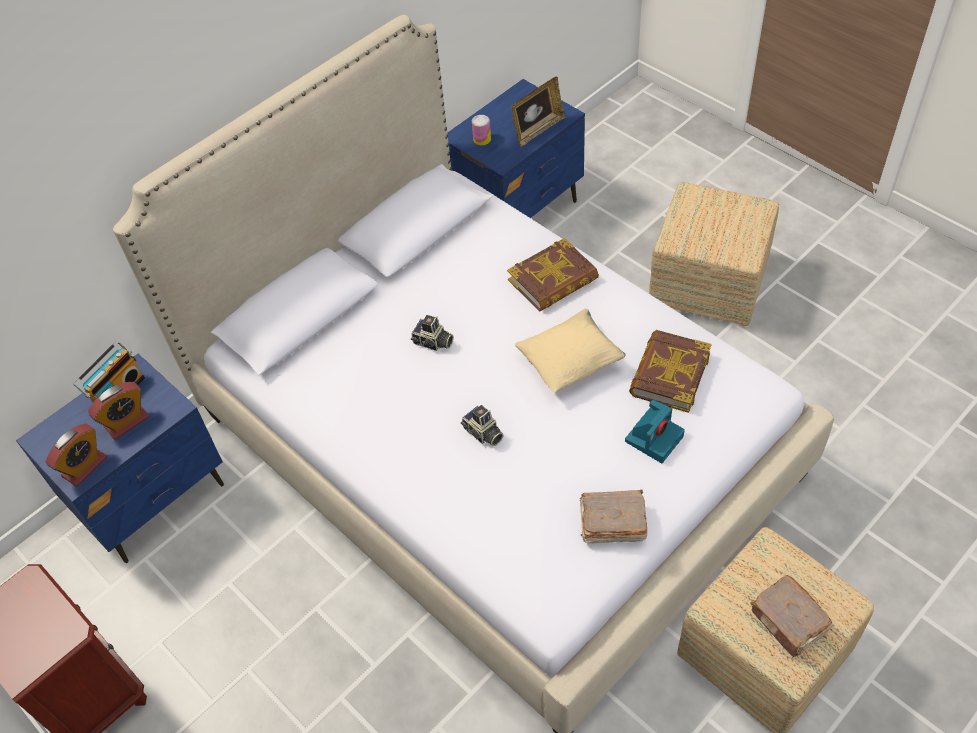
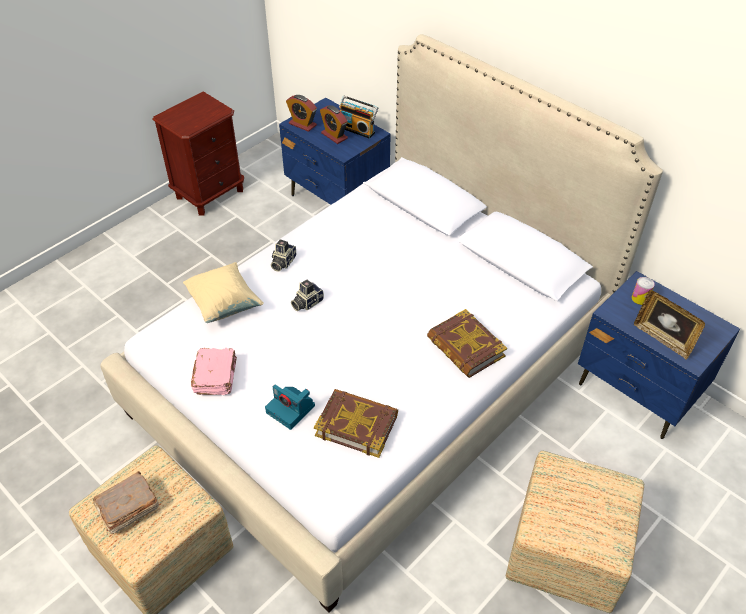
camera: 85 degrees right, 5 degrees down
(433, 343) = (396, 274): camera -> camera (282, 262)
(570, 363) = (373, 357): beige pillow -> beige pillow (224, 304)
(611, 523) = (216, 377): brown book -> pink book

